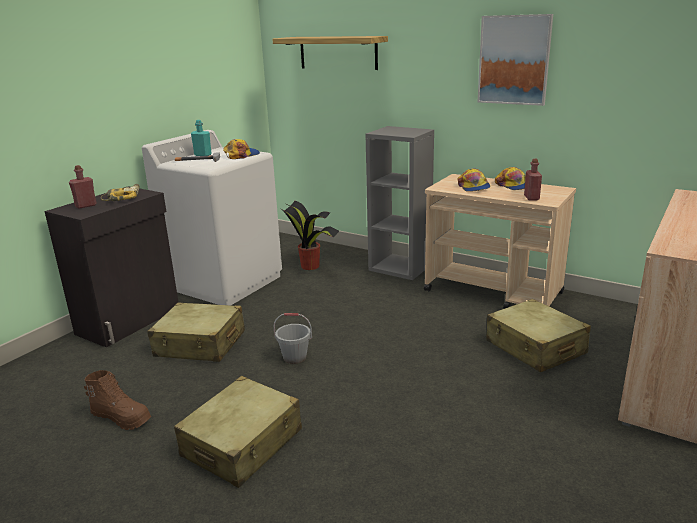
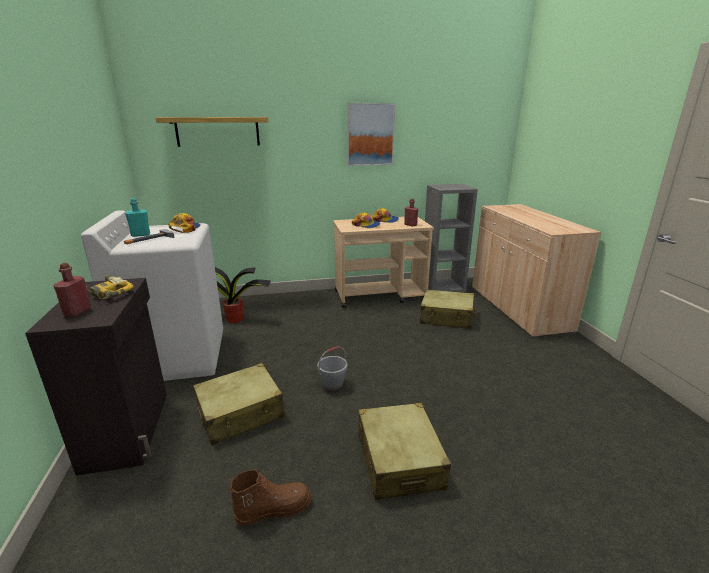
camera: 45 degrees left, 0 degrees up
(400, 267) = (303, 299): grey bookcase -> grey bookcase (442, 287)

